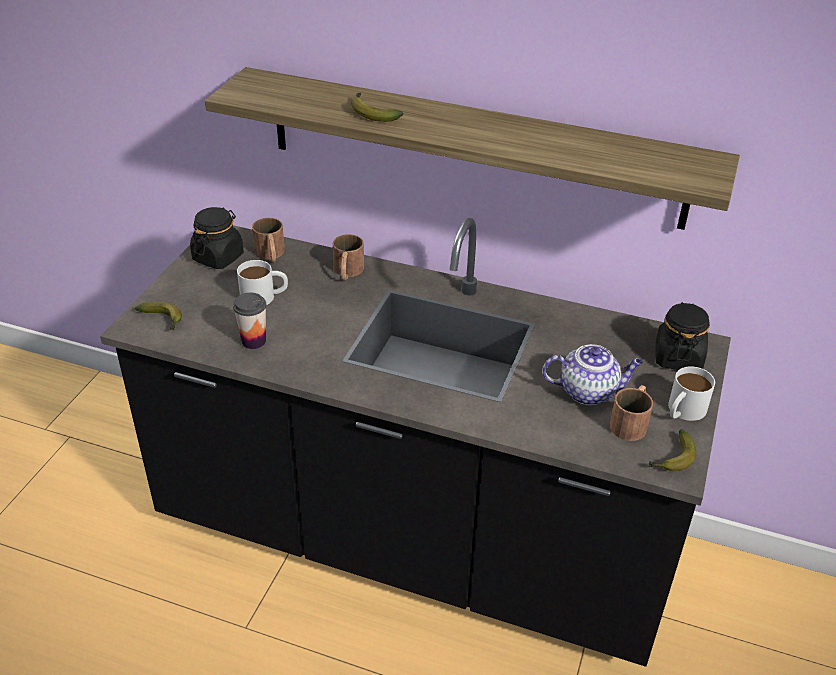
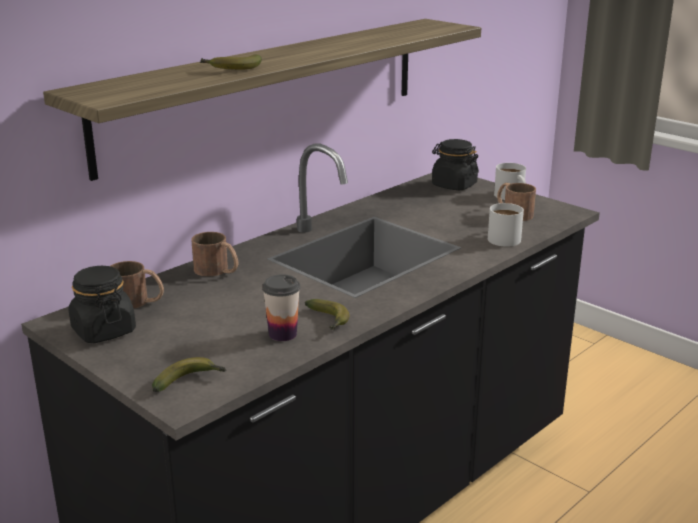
camera: 65 degrees left, 15 degrees down
(264, 296) = (210, 317): white mug -> white mug (505, 237)
(589, 391) = (471, 217): teapot -> none
(672, 459) = (558, 211): banana -> banana (329, 321)

